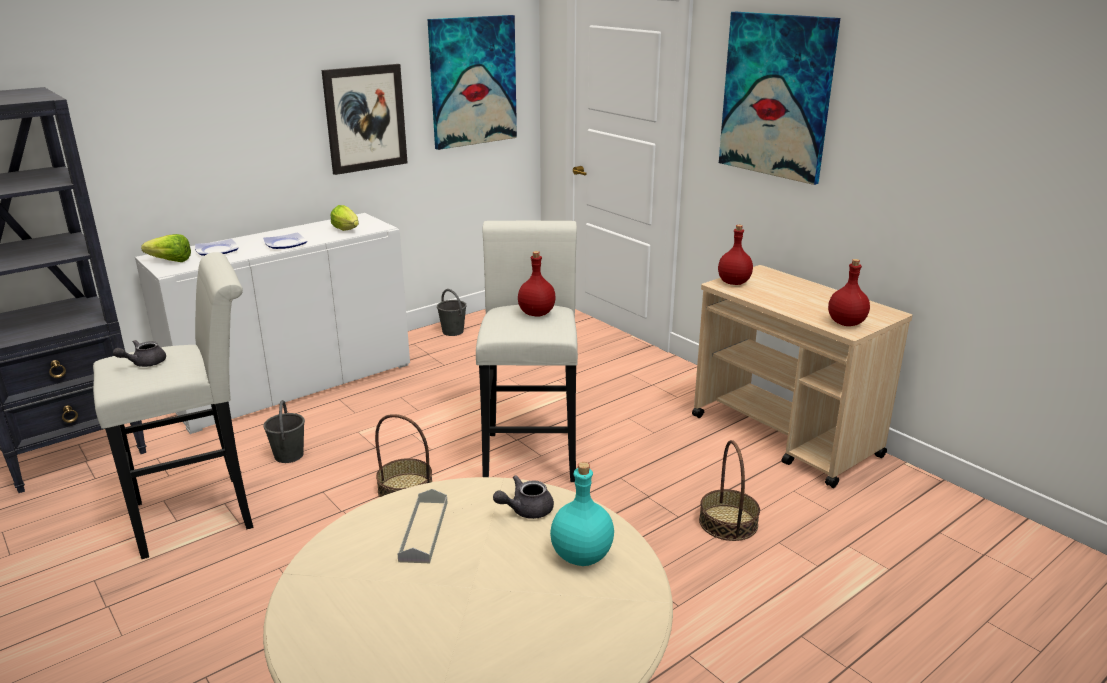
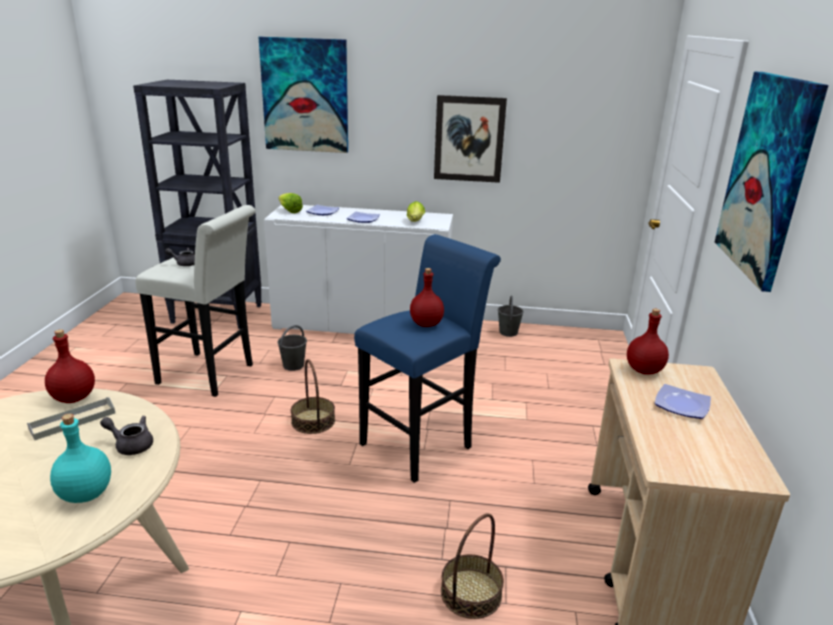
camera: 45 degrees right, 0 degrees up
(473, 81) = (580, 123): picture -> picture (305, 95)
(531, 451) = (422, 442): white stool -> blue stool
(789, 293) = (681, 404): none -> plate
(846, 323) = (678, 460): red bottle -> red bottle (75, 397)

